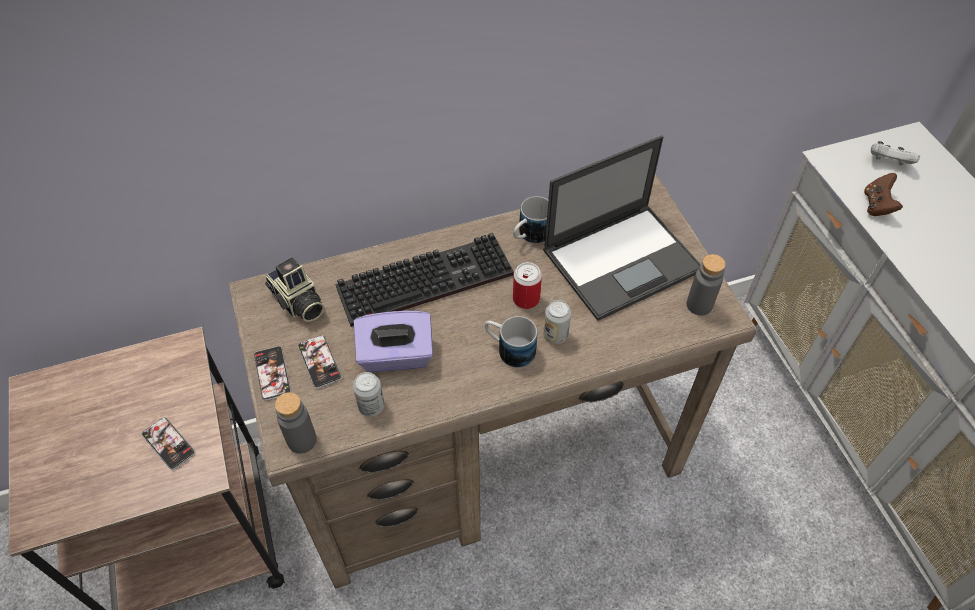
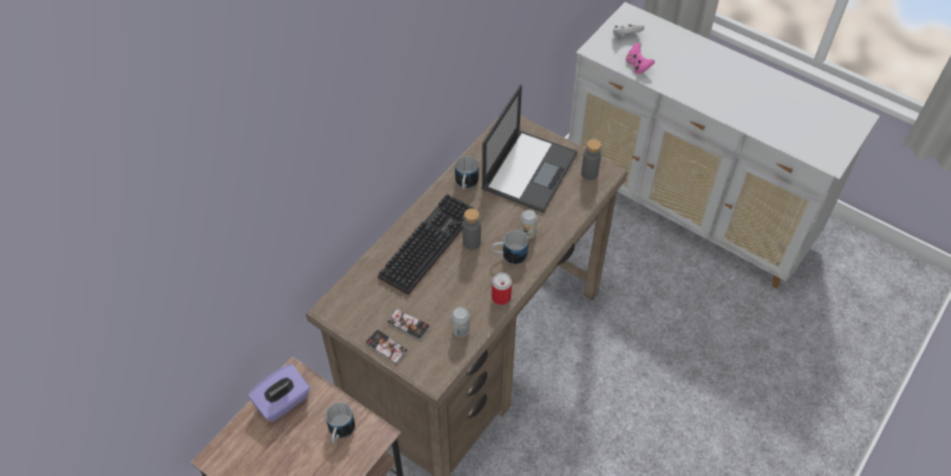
camera: 35 degrees left, 0 degrees up
(168, 443) = (340, 432): phone -> mug
(298, 303) = (363, 300): camera -> none
(302, 440) = (438, 371): grey bottle -> grey bottle (471, 242)
(396, 356) = (449, 295): purple tissue box -> purple tissue box (283, 402)
(526, 299) = (494, 222): can -> can (501, 297)
(877, 205) = (637, 66): brown game controller -> pink game controller

